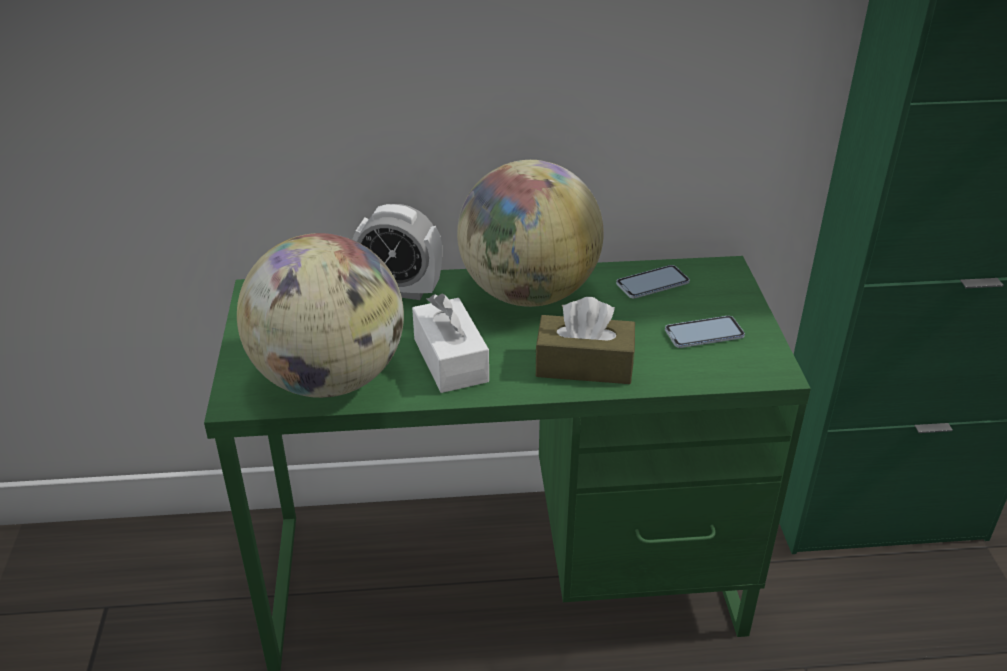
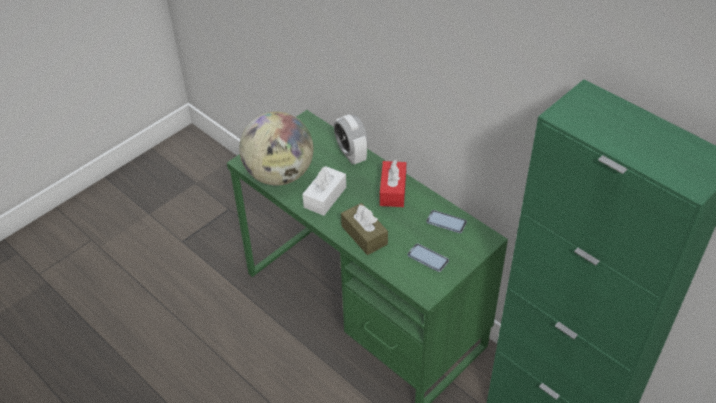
camera: 50 degrees right, 10 degrees up
(528, 293) = (393, 190): globe -> red tissue box

